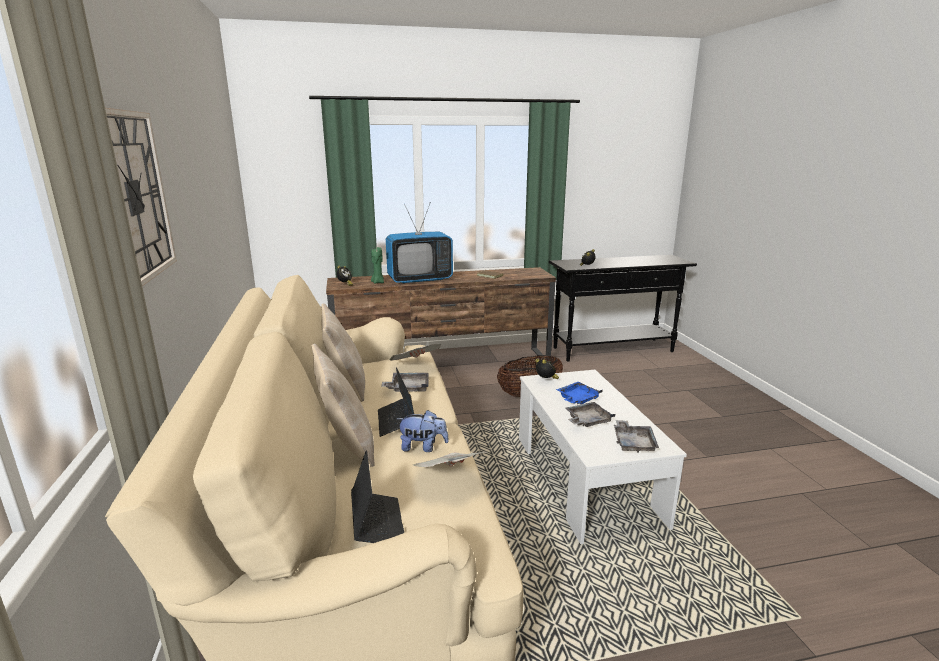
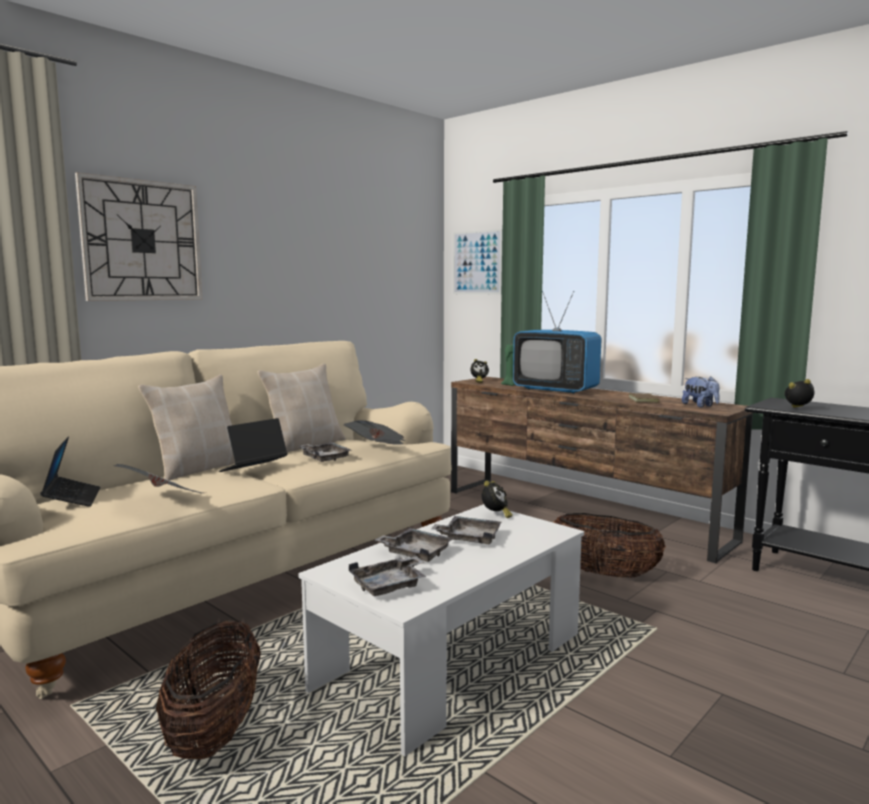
camera: 55 degrees right, 10 degrees down
(286, 173) = (477, 262): none -> picture
(377, 525) = (72, 498): laptop -> laptop turned 60 degrees counterclockwise
(423, 447) = (211, 485): plush toy -> plush toy (700, 406)
(577, 399) = (469, 538): blue tray -> grey tray
(601, 599) = (215, 731): none -> basket

